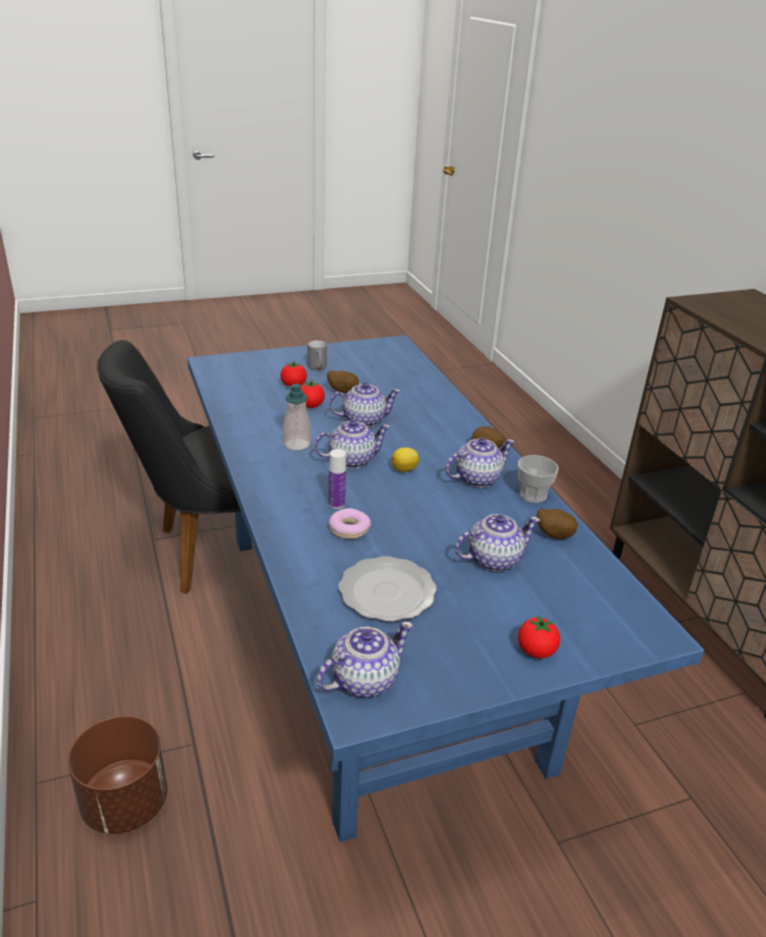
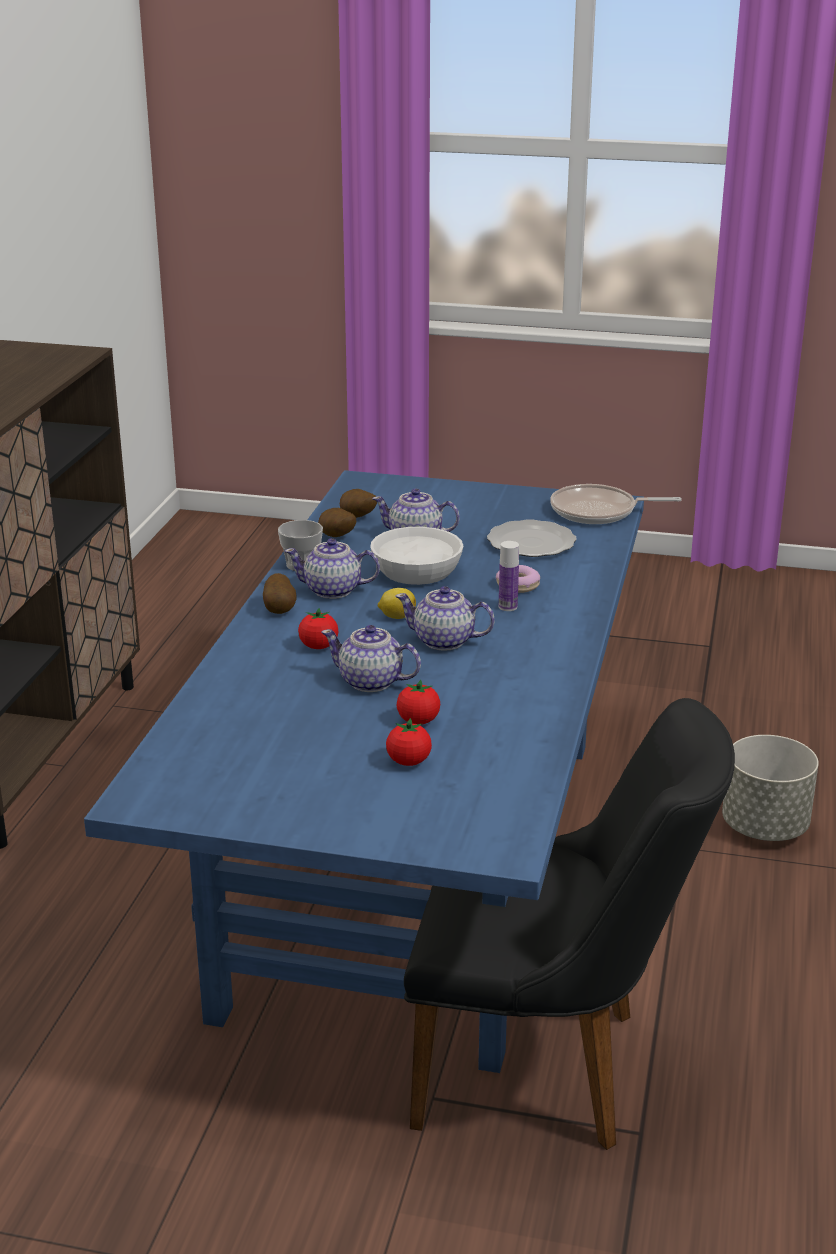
camera: 145 degrees left, 5 degrees down
(124, 803) = (765, 827): brown planter -> grey planter
(296, 444) = (490, 675): soap dispenser -> none
(317, 368) = (335, 784): grey mug -> none
(343, 391) = (346, 731): potato -> potato (357, 518)
(363, 680) = (598, 512): teapot -> frying pan
(442, 518) = (418, 571): none -> white bowl
(536, 651) = (461, 494): tomato -> tomato (318, 646)

